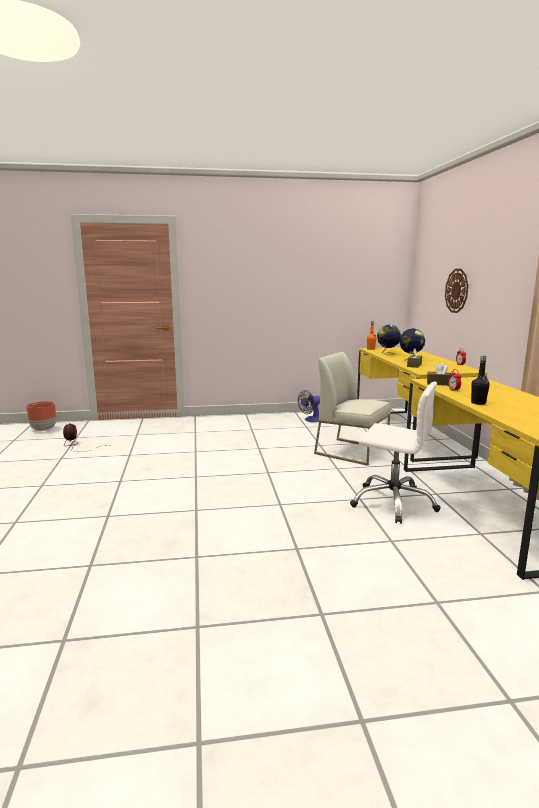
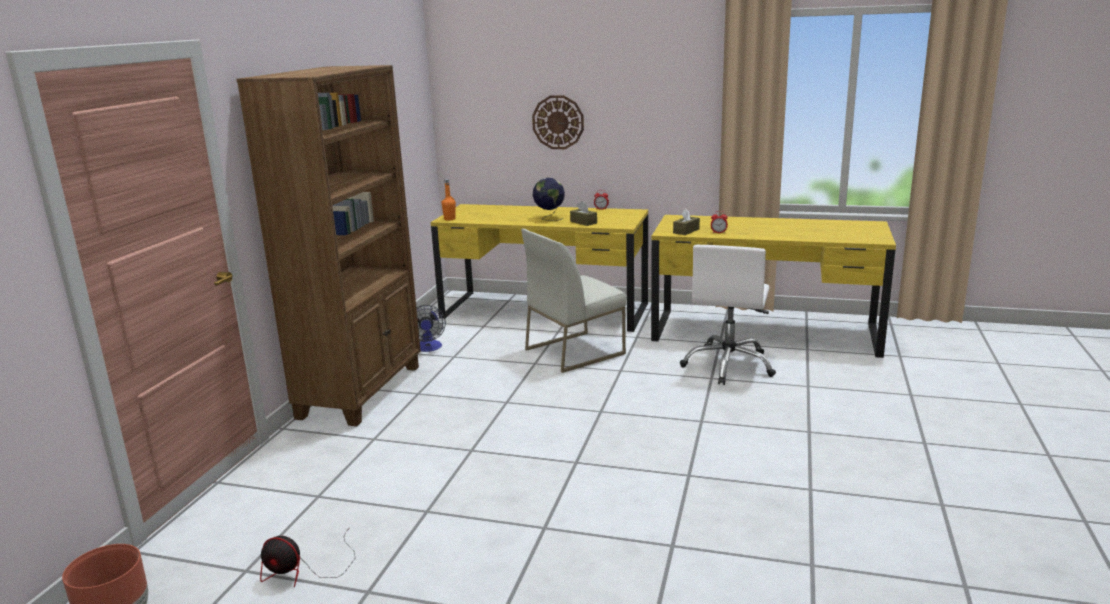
camera: 65 degrees left, 5 degrees up
(244, 419) = (362, 391): none -> brown bookcase
(387, 354) = (497, 219): globe -> none
(393, 502) = (729, 365): white office chair -> white office chair turned 150 degrees clockwise
(478, 403) = (773, 235): black bottle -> none

